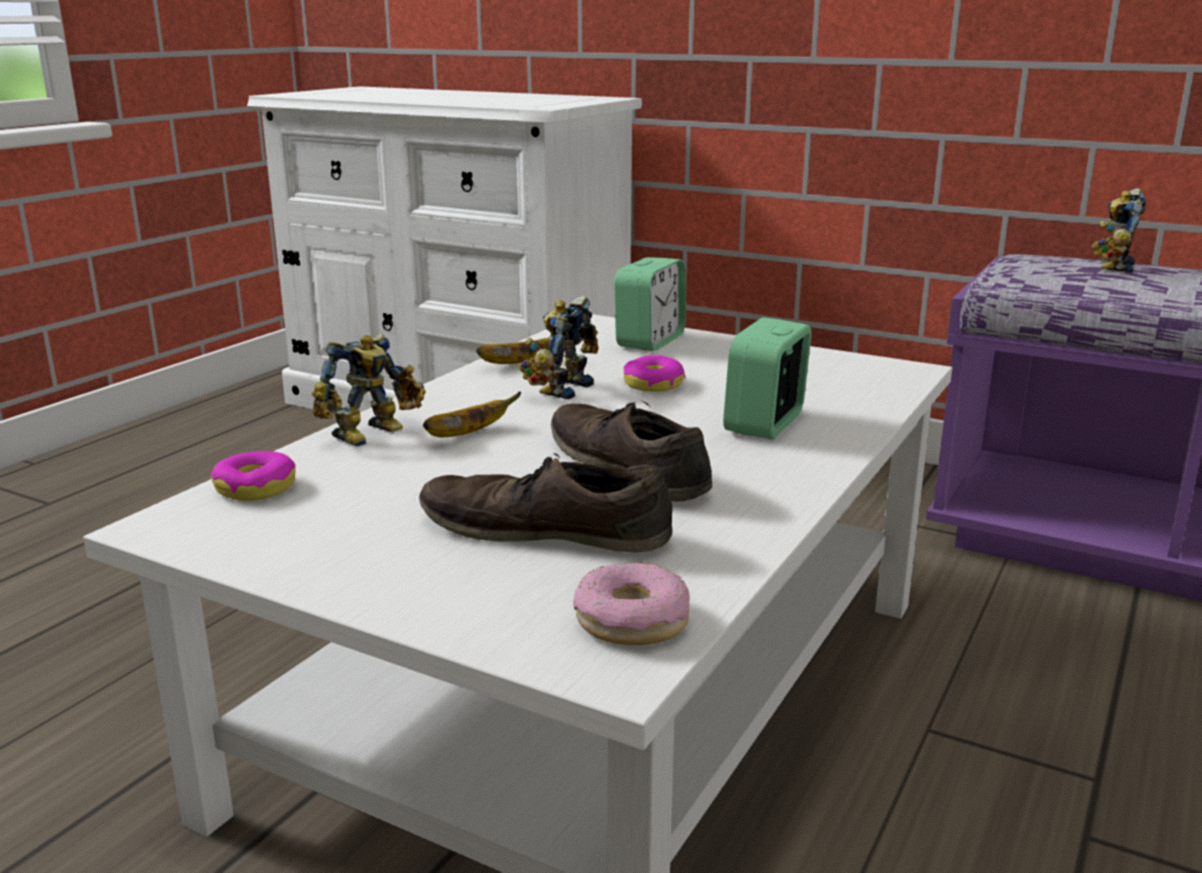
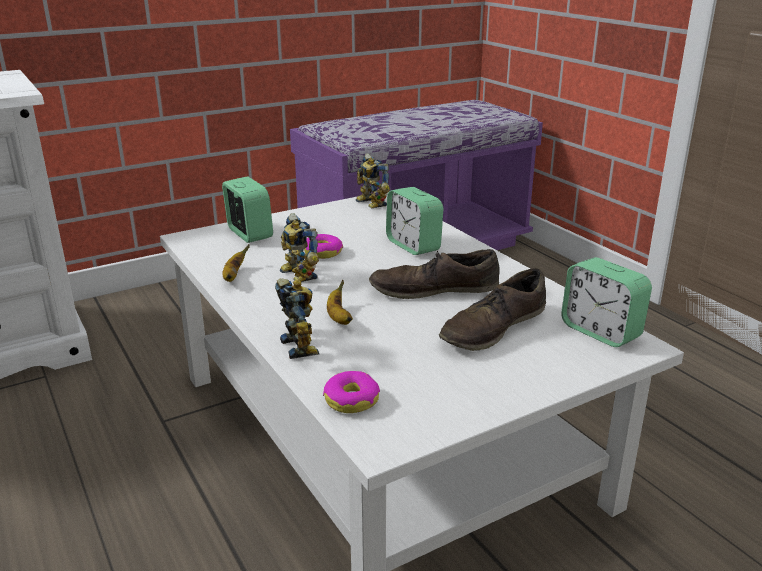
camera: 60 degrees left, 5 degrees up
(632, 620) = (600, 331): donut -> alarm clock
(1111, 266) = (367, 120): toy robot -> toy robot (369, 204)

